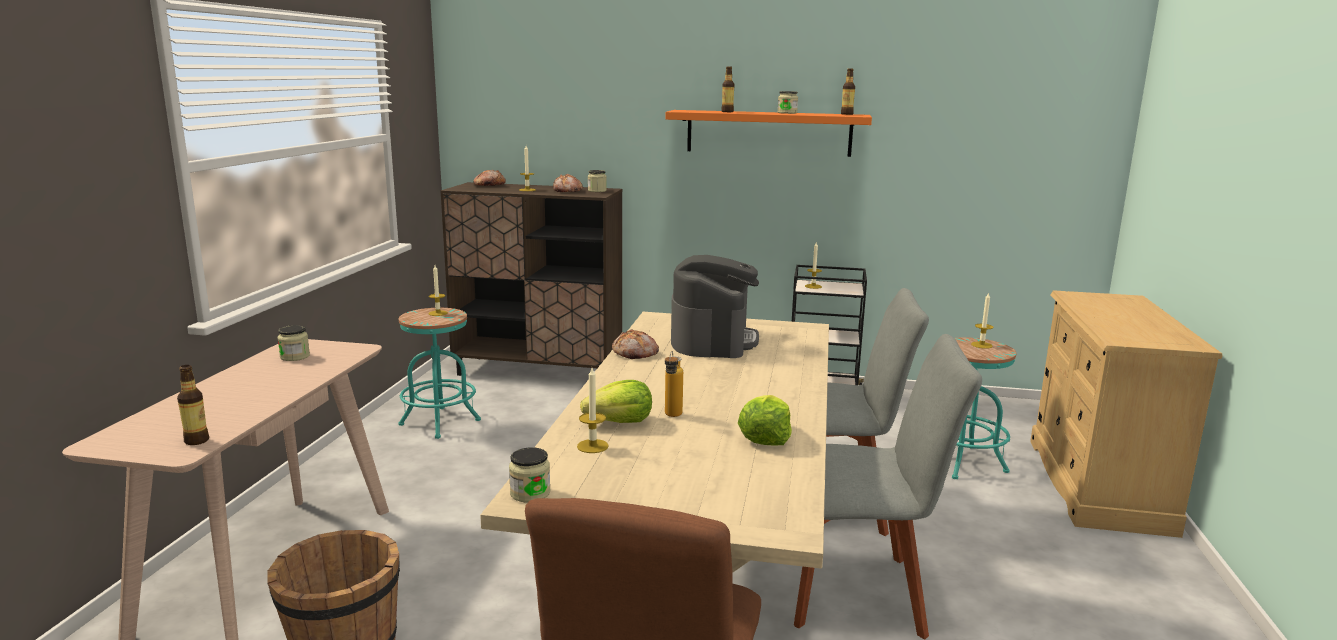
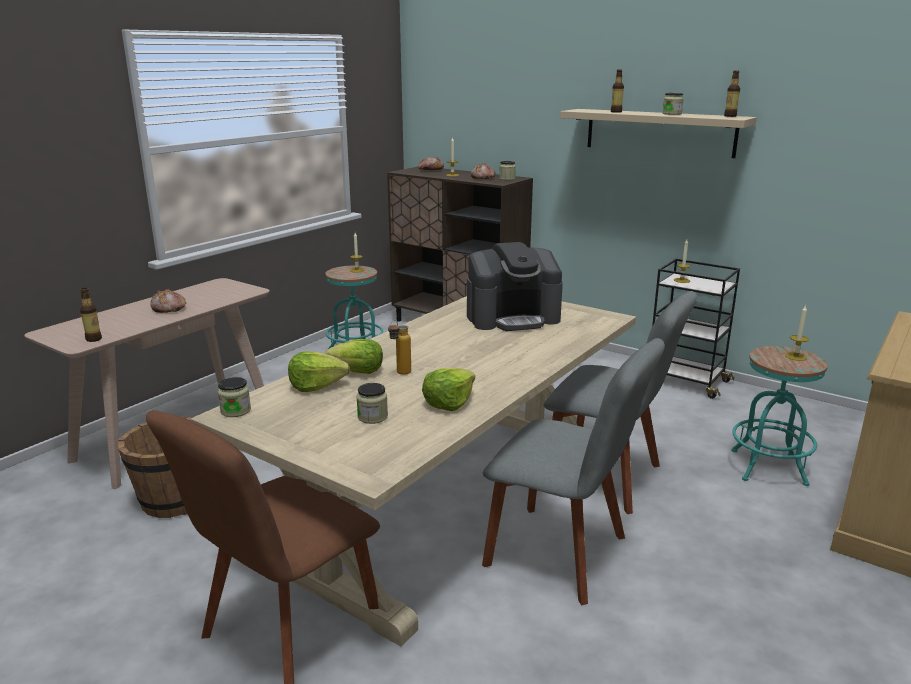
camera: 25 degrees right, 5 degrees up
(295, 356) = (209, 291): jar -> jar (372, 417)
(592, 446) = (316, 386): candle -> lettuce
(635, 353) = (437, 320): bread -> bread (168, 308)
(713, 340) = (513, 317): coffee machine -> coffee machine turned 45 degrees clockwise
(768, 133) = (659, 132): orange shelf -> beige shelf

